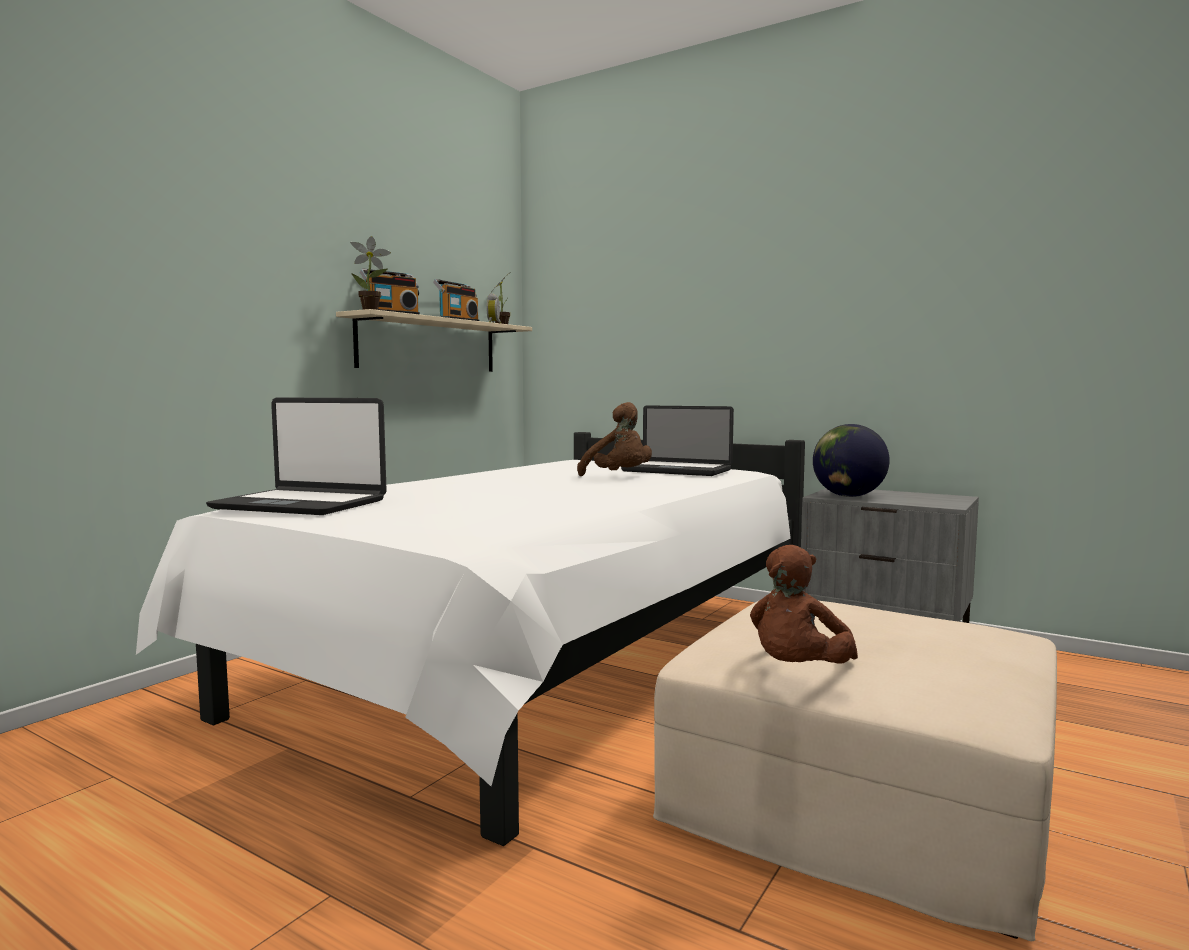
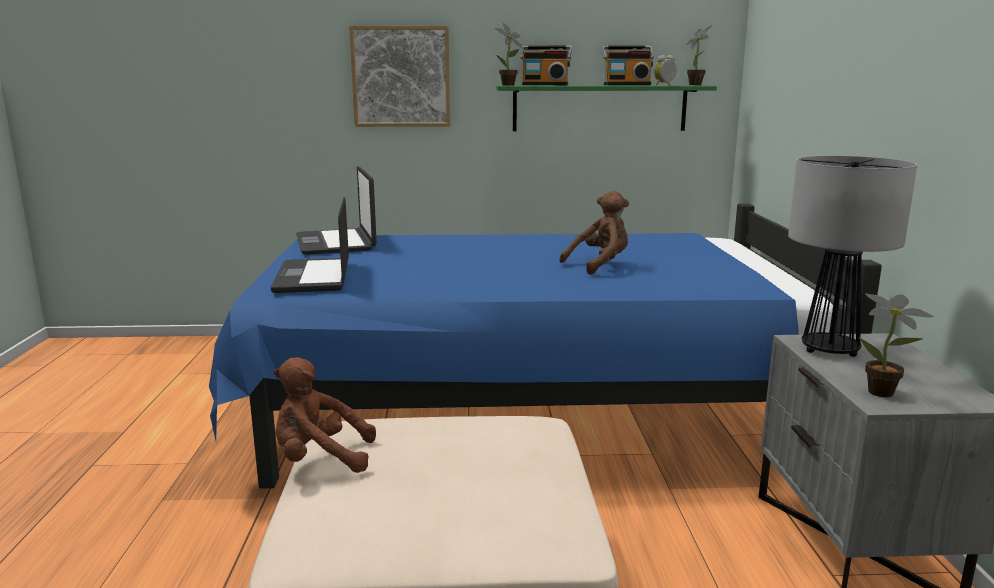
camera: 55 degrees right, 10 degrees up
(225, 288) = (401, 76): none -> picture
(429, 345) = (599, 108): beige shelf -> green shelf
(543, 663) = (521, 409): white bed -> blue bed
(619, 477) = (599, 265): brown plush toy -> brown plush toy turned 135 degrees counterclockwise
(676, 471) = (686, 270): laptop -> laptop (313, 277)
(848, 496) = (829, 350): globe -> table lamp
(935, 503) = (884, 394): none -> potted plant

